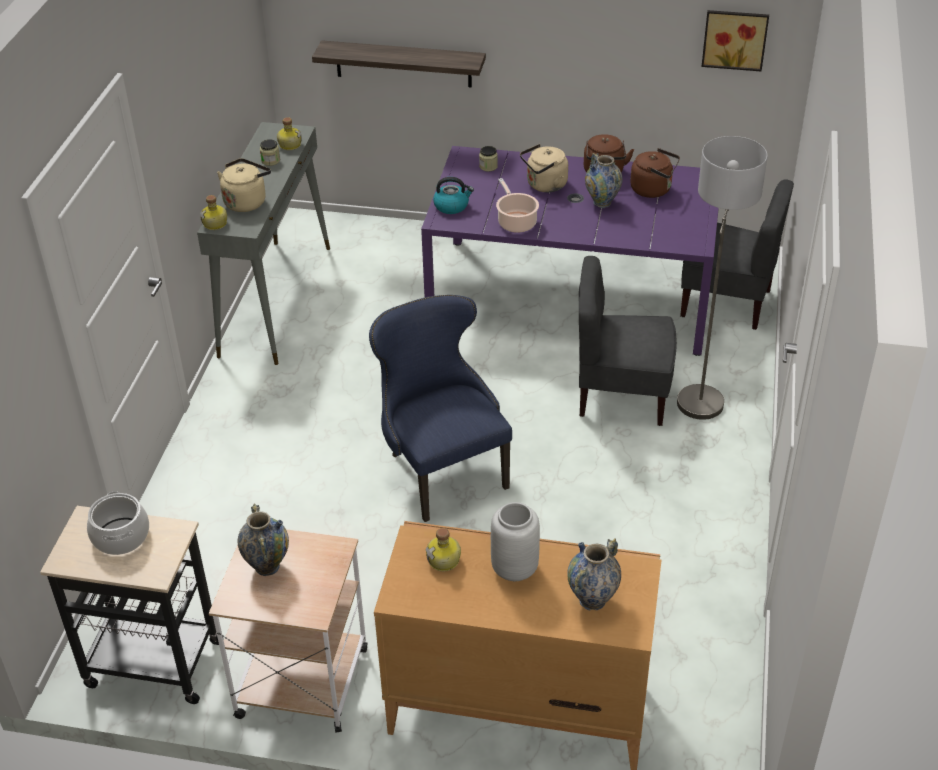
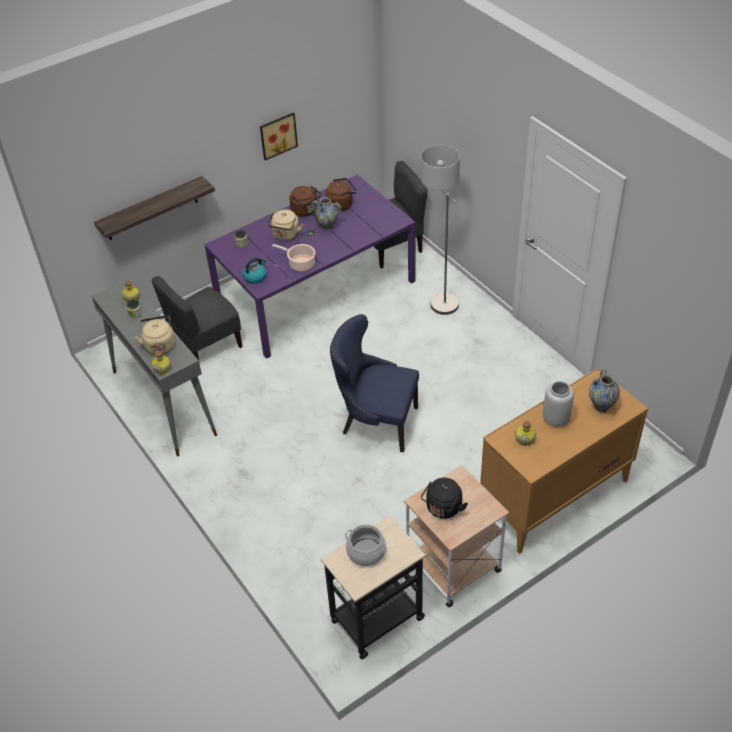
camera: 45 degrees left, 5 degrees up
(267, 566) = (443, 509): vase -> black kettle
(621, 395) = (406, 326): grey chair -> grey chair (206, 345)
(735, 39) = (340, 96): picture -> picture (277, 135)

